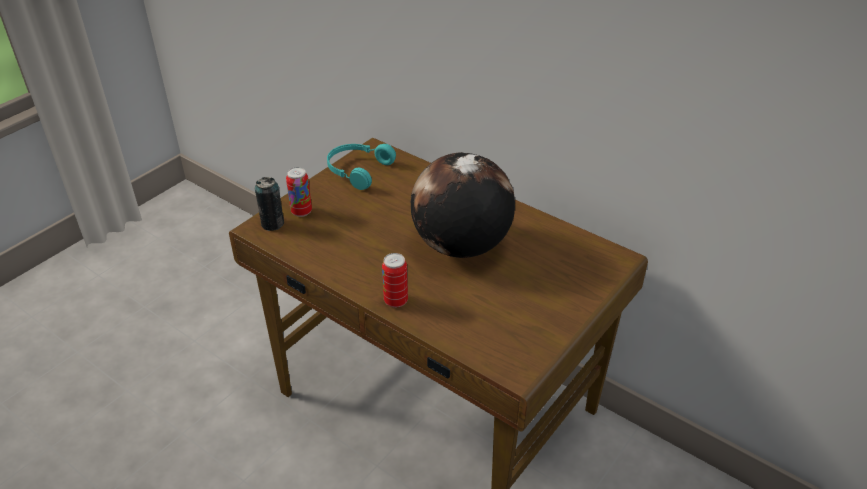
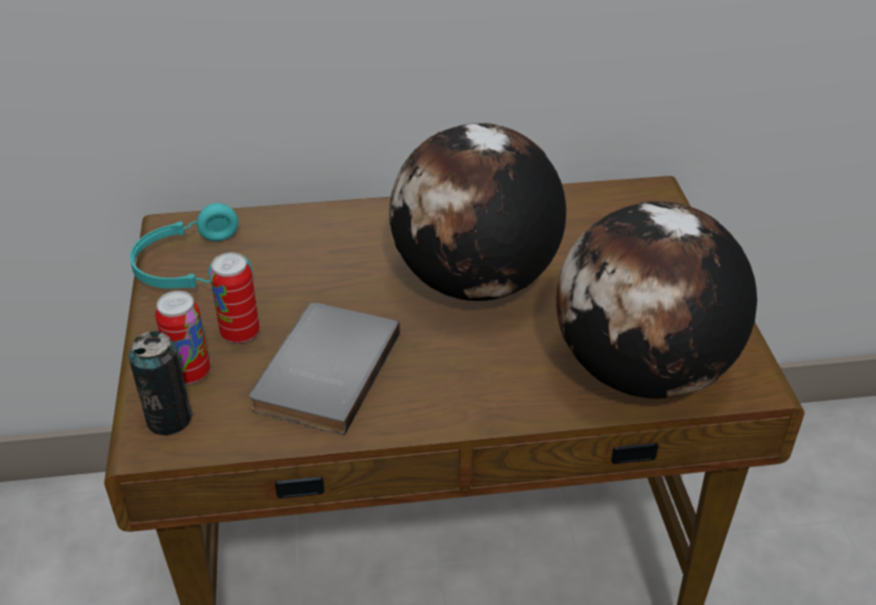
camera: 45 degrees left, 0 degrees up
(347, 241) = (322, 370): none -> grey book
(396, 301) = (502, 402): can -> can (240, 333)
(473, 331) = (642, 373): none -> globe

